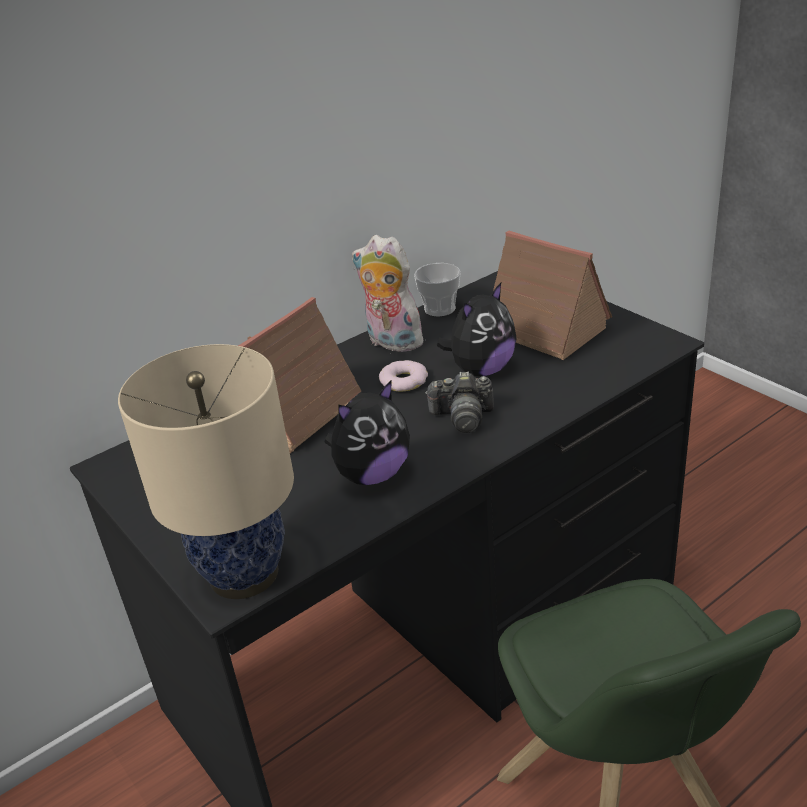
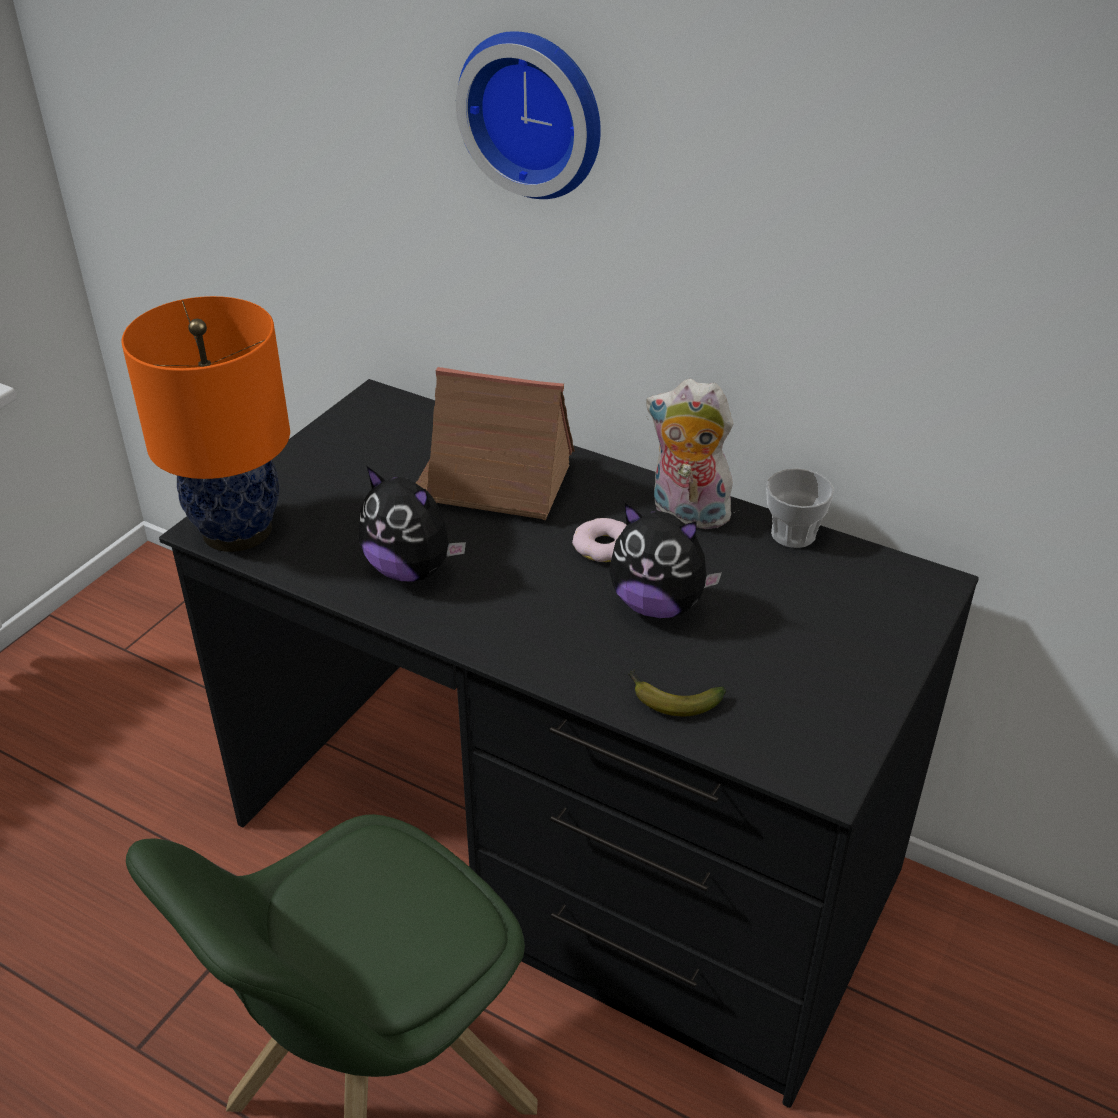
camera: 65 degrees right, 5 degrees up
(165, 119) = (535, 112): none -> wall clock
(244, 573) = (237, 531): beige table lamp -> orange table lamp
(391, 342) = (686, 514): plush toy -> plush toy turned 75 degrees counterclockwise
(462, 417) = (545, 612): camera -> none
(541, 329) = (790, 639): toy house -> none
(578, 381) = (670, 700): none -> banana

